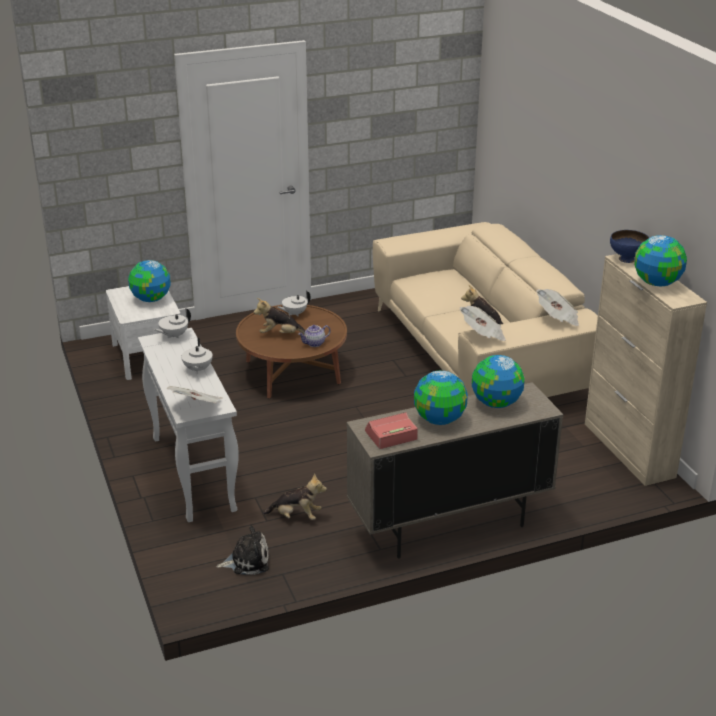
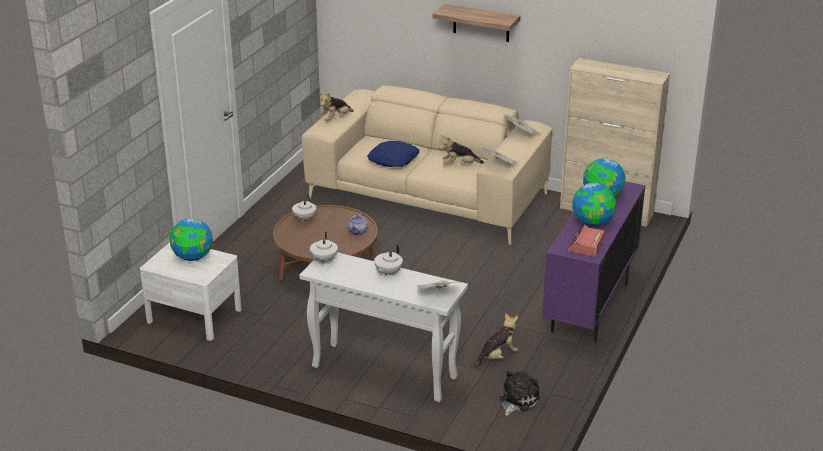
camera: 45 degrees left, 0 degrees up
(197, 369) = (388, 273): white teapot -> white teapot turned 75 degrees clockwise
(280, 334) = (323, 238): plush toy -> plush toy (335, 119)
(437, 296) = (393, 159): none -> blue pillow
(449, 526) = (590, 308): beige cabinet -> purple cabinet
(575, 180) = (481, 23): none -> shelf
(627, 259) = (585, 65): blue bowl -> none
(657, 283) = (627, 73): globe -> none

